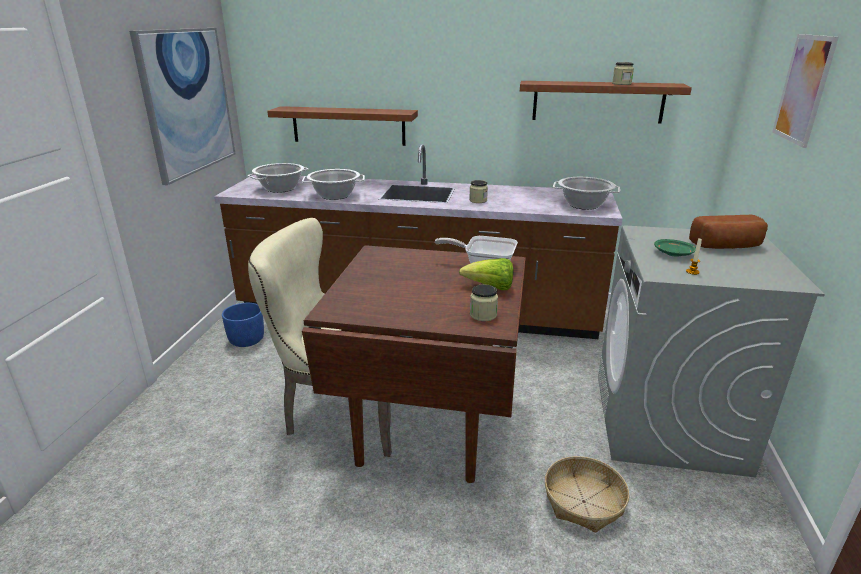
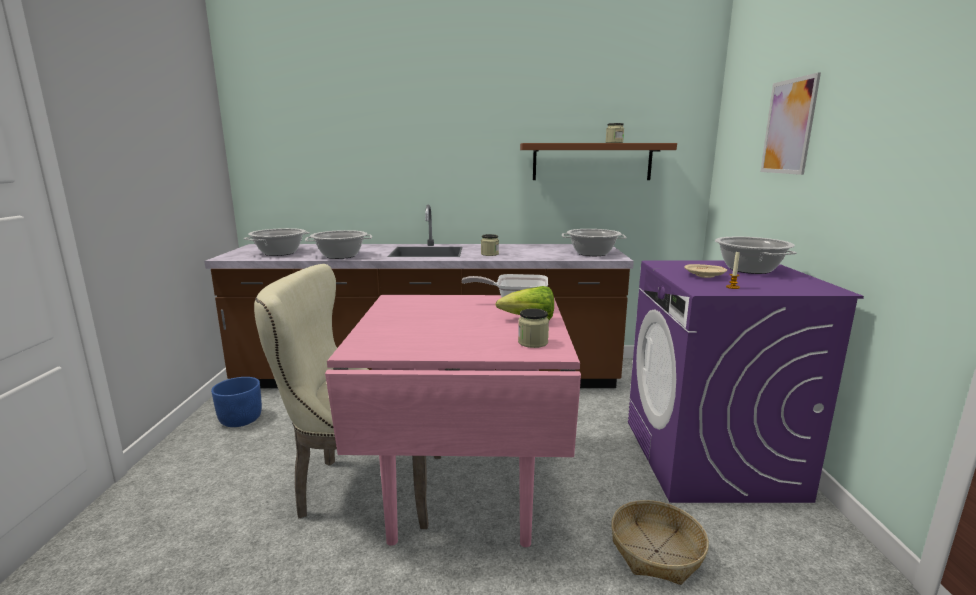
camera: 10 degrees left, 10 degrees down
(188, 102) = (176, 160): picture -> none
(348, 126) = (350, 191): brown shelf -> none
(426, 424) = (462, 488): brown dining table -> pink dining table
(668, 422) = (710, 458): grey washing machine -> purple washing machine
(674, 254) = (705, 276): green plate -> beige plate
(728, 246) = (749, 269): bread -> cooking pot

